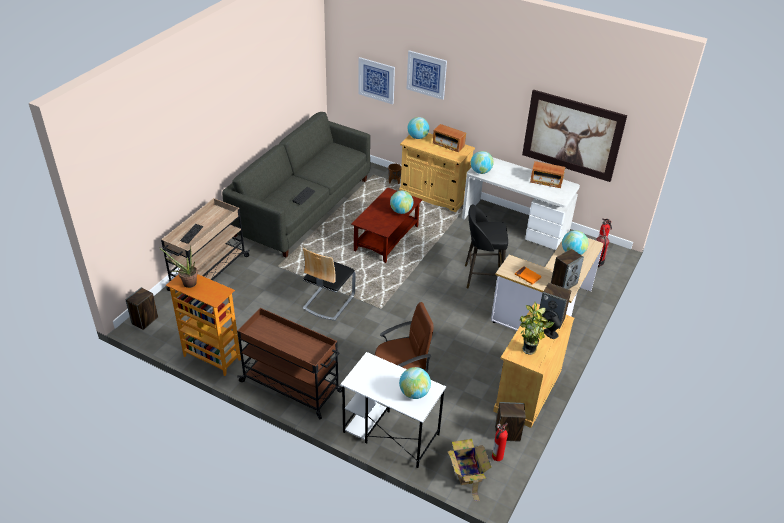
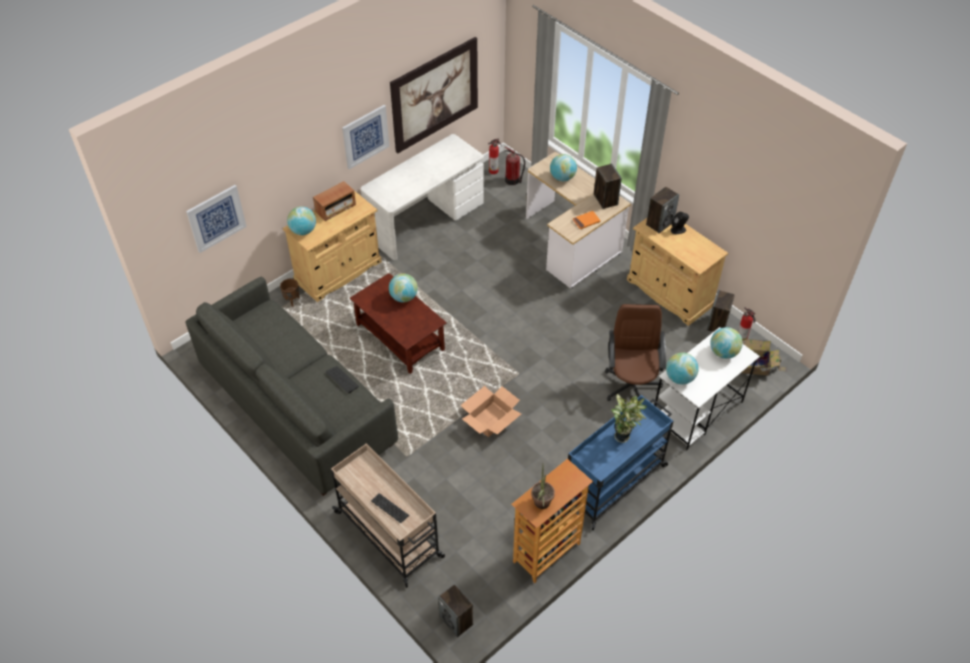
camera: 70 degrees left, 10 degrees up
(292, 387) = (614, 481): brown cart -> blue cart
(328, 302) = (490, 419): chair -> cardboard box
(426, 74) = (275, 161): picture -> picture (365, 136)
(480, 171) = (393, 200): globe -> globe (679, 378)
(481, 277) = (500, 275): black stool -> none
(530, 350) = (697, 251): potted plant -> potted plant (623, 436)
(546, 182) = (437, 156): radio -> none

